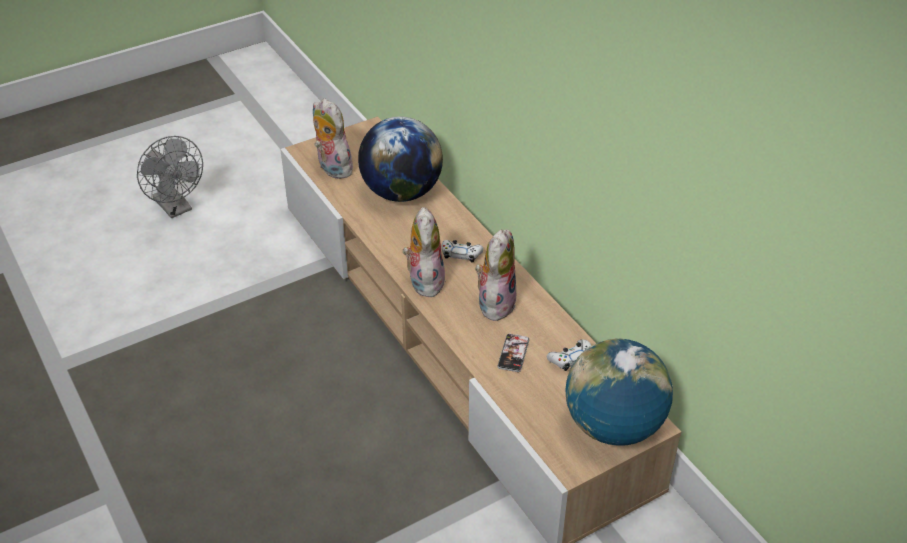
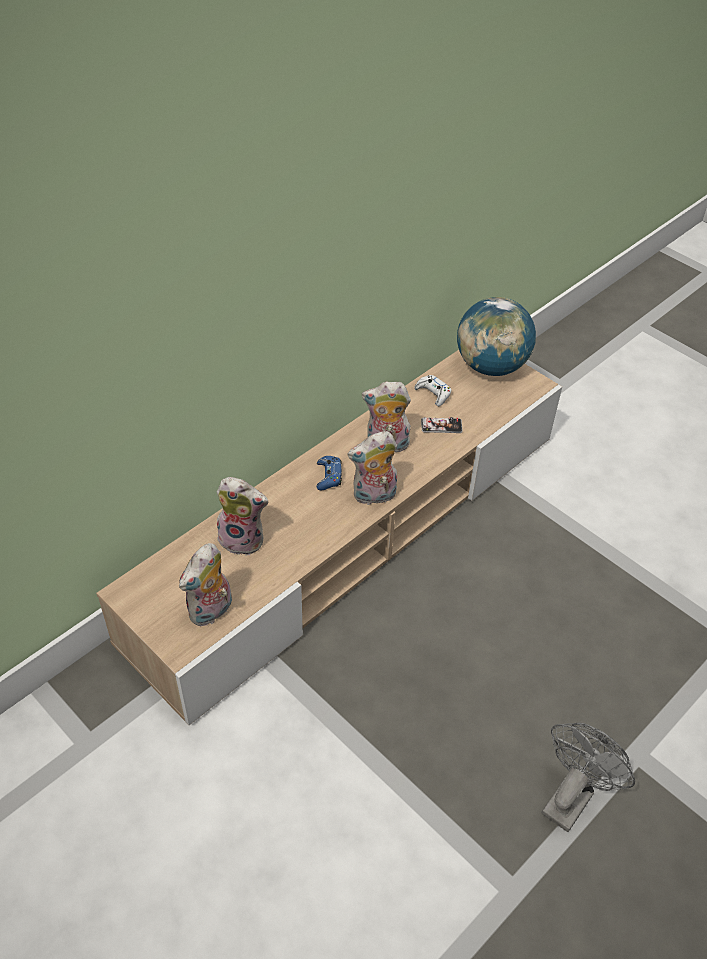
camera: 105 degrees left, 5 degrees up
(176, 208) = (200, 870): grey fan -> grey fan (571, 796)
(401, 192) = (243, 539): globe -> plush toy
(461, 254) = (329, 476): white game controller -> blue game controller

